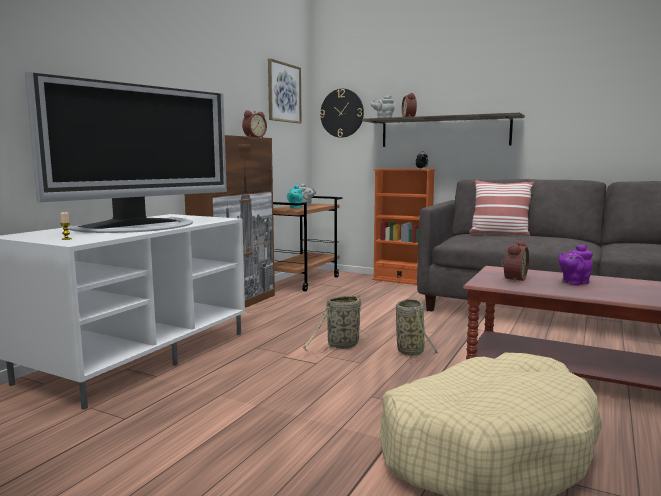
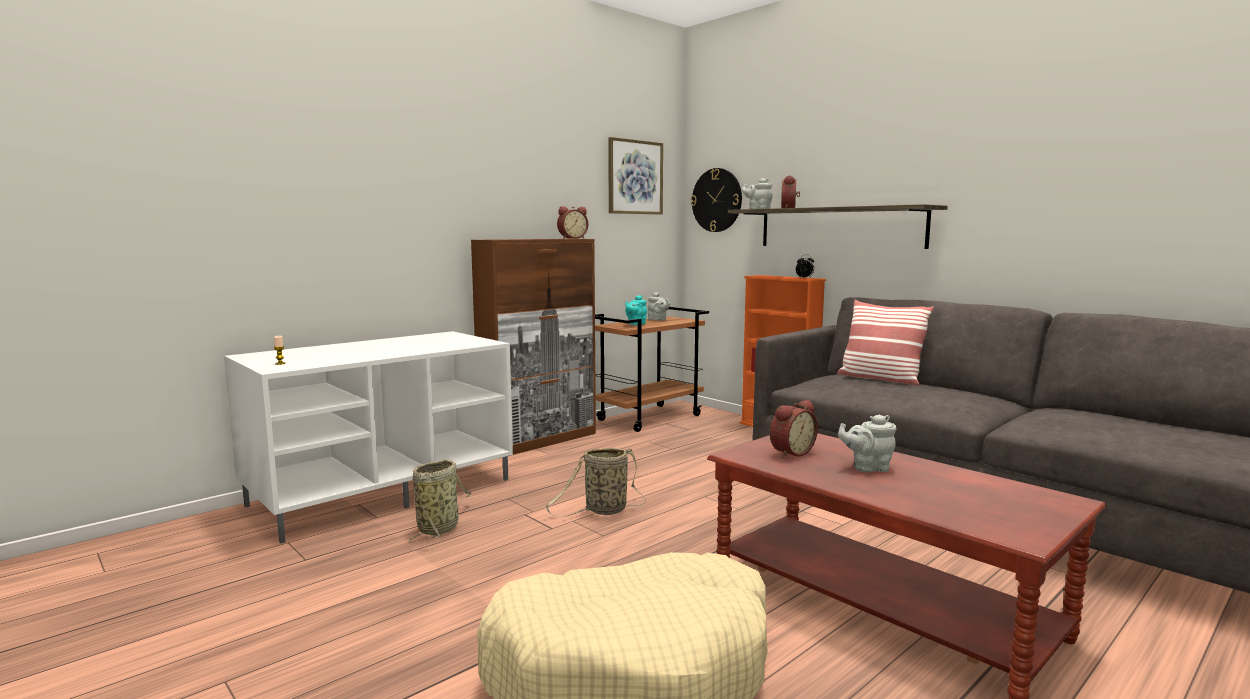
camera: 20 degrees right, 0 degrees up
(141, 226) = (383, 349): television -> none
(409, 351) = (679, 529): basket -> basket (439, 528)
(574, 283) = (867, 468): purple teapot -> grey teapot

